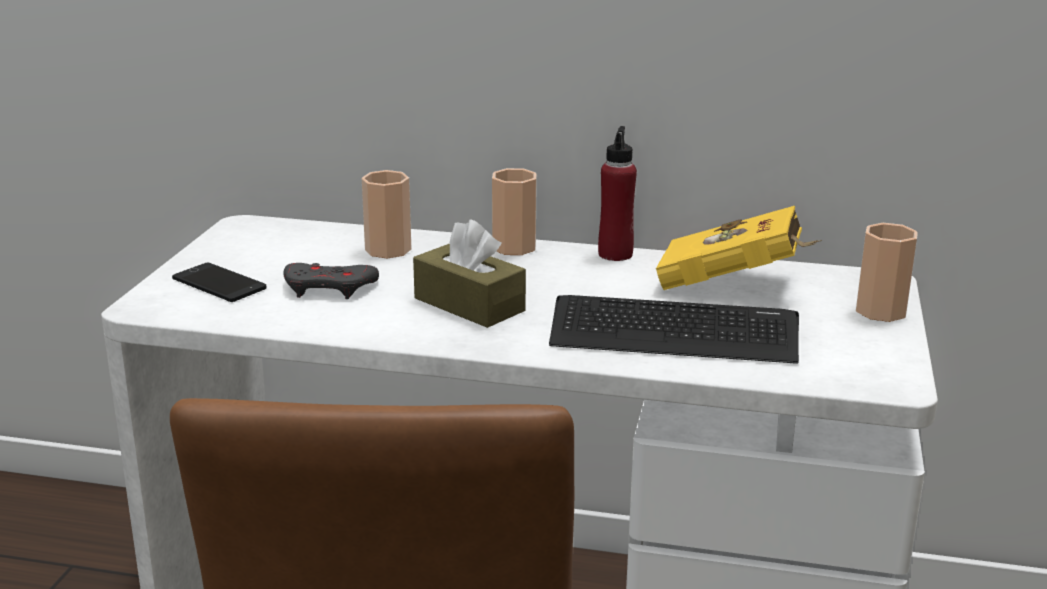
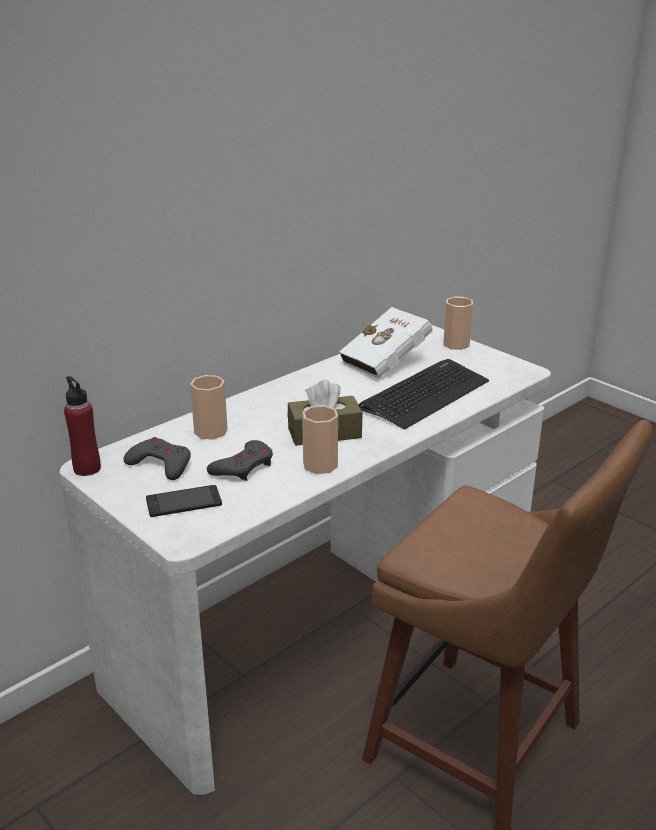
camera: 55 degrees left, 5 degrees up
(285, 251) = (161, 464): none -> grey game controller
(514, 247) = (262, 395): cup -> cup (320, 465)
(615, 254) = (311, 373): red bottle -> red bottle (87, 468)
(733, 285) = (389, 362): yellow book -> white book

